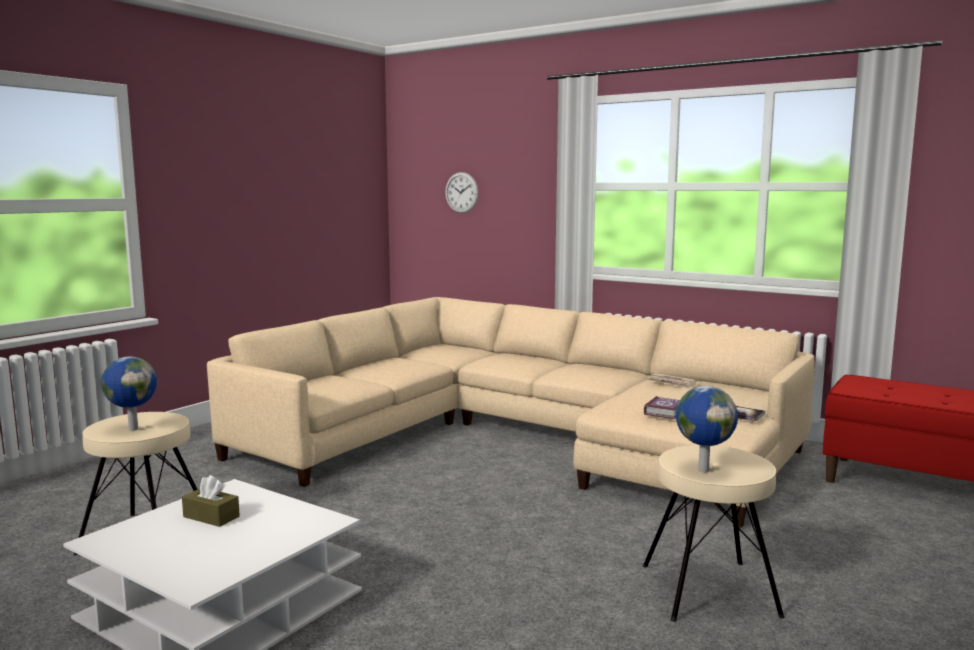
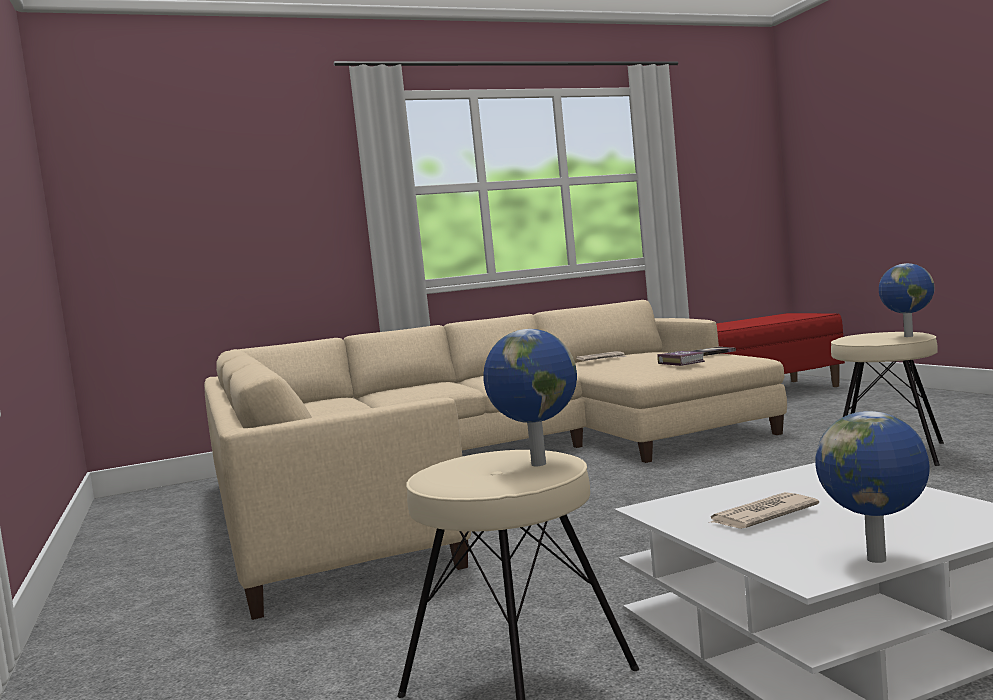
camera: 55 degrees left, 5 degrees down
(116, 555) = (879, 560): none -> globe
(211, 517) = (761, 516): brown tissue box -> newspaper
(461, 192) = (202, 212): wall clock -> none

